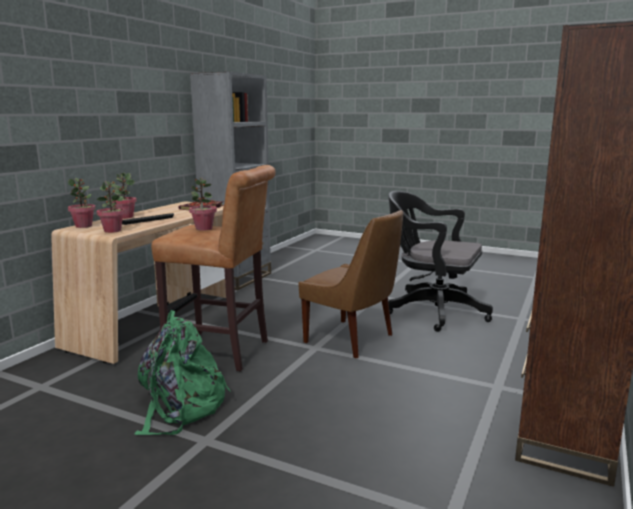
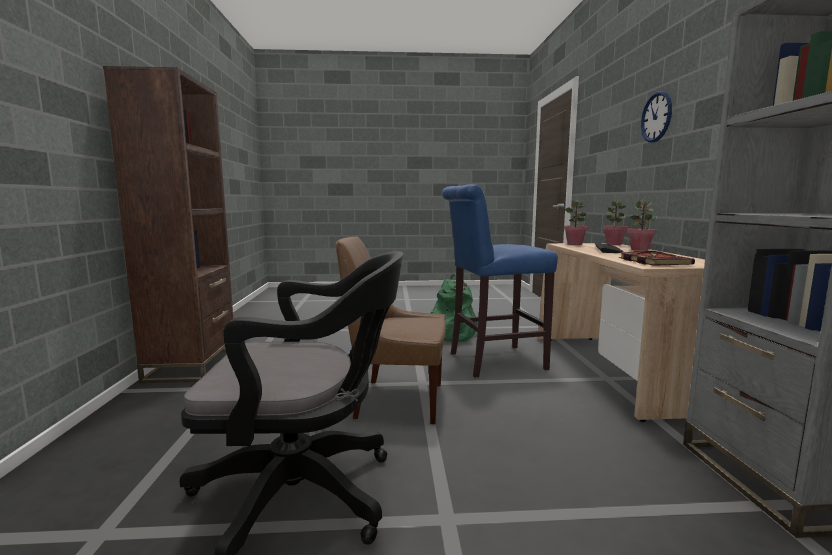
camera: 150 degrees right, 5 degrees down
(78, 92) = (656, 117): none -> wall clock
(204, 228) = (509, 244): potted plant -> none
(223, 352) = (491, 362): brown stool -> blue stool

